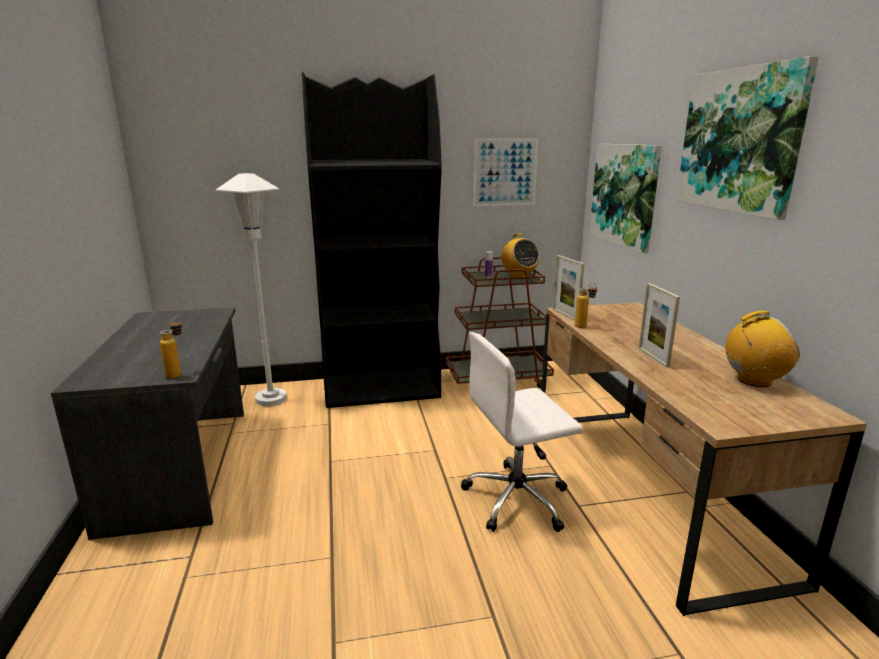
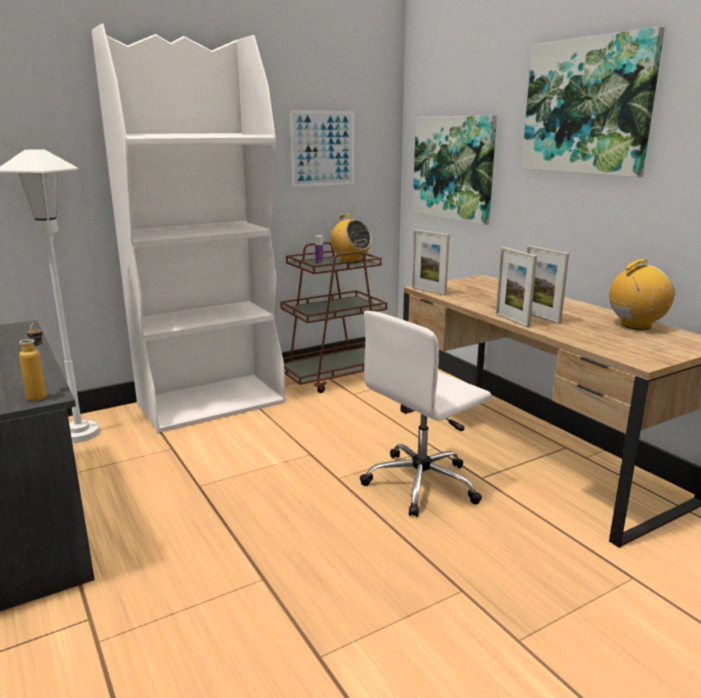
camera: 20 degrees left, 0 degrees up
(382, 388) = (212, 403): black bookcase -> white bookcase
(584, 327) = (456, 300): bottle -> none
(619, 357) = (512, 320): none -> picture frame

